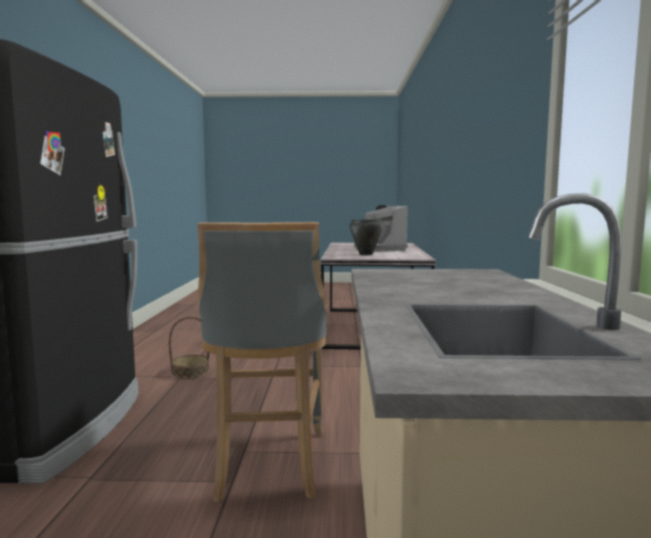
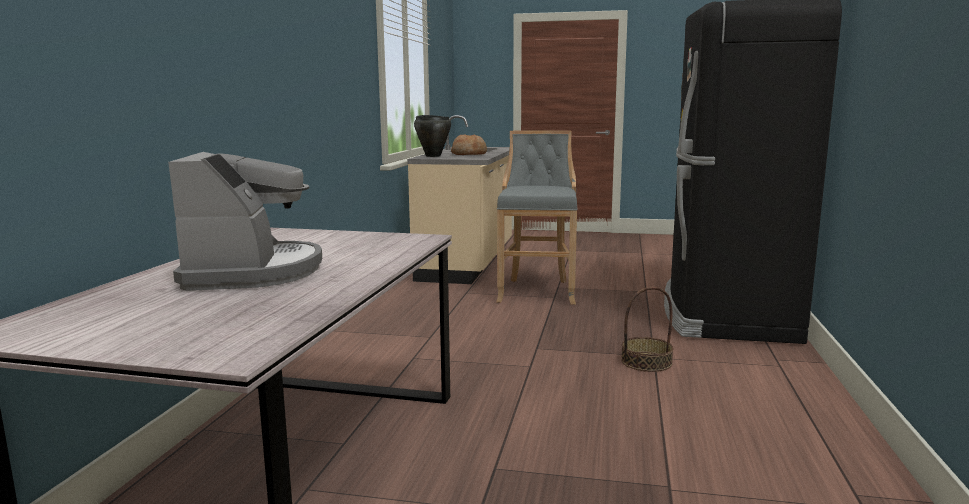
camera: 170 degrees left, 5 degrees up
(366, 254) = (344, 246): black cooking pot -> black cooking pot (433, 156)
(430, 287) = (469, 154): none -> bread

